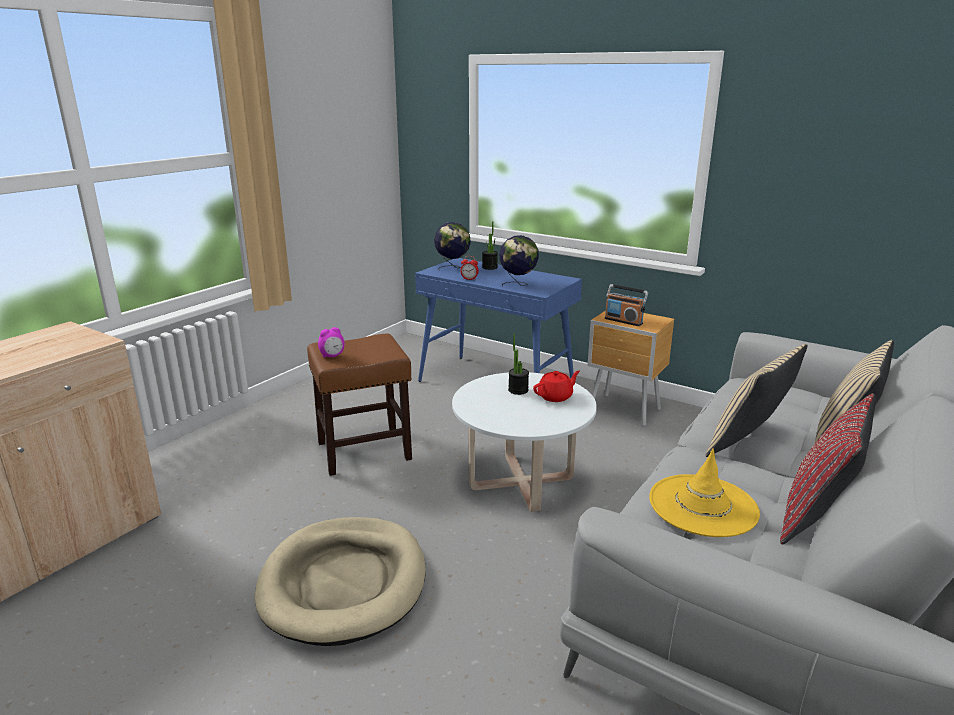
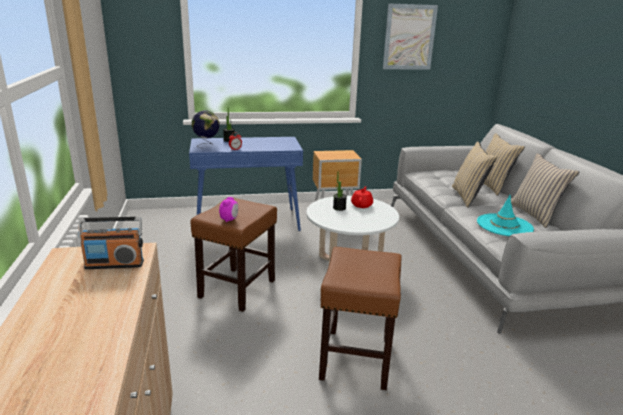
camera: 45 degrees left, 0 degrees up
(344, 583) = (356, 357): beige dog bed -> brown stool
(518, 285) = (271, 146): globe -> none
(623, 321) = (335, 156): radio -> radio (115, 264)
(702, 505) = (504, 225): yellow hat -> turquoise hat
(809, 134) = (409, 37): none -> picture
(817, 517) = (535, 214): red pillow -> beige pillow

